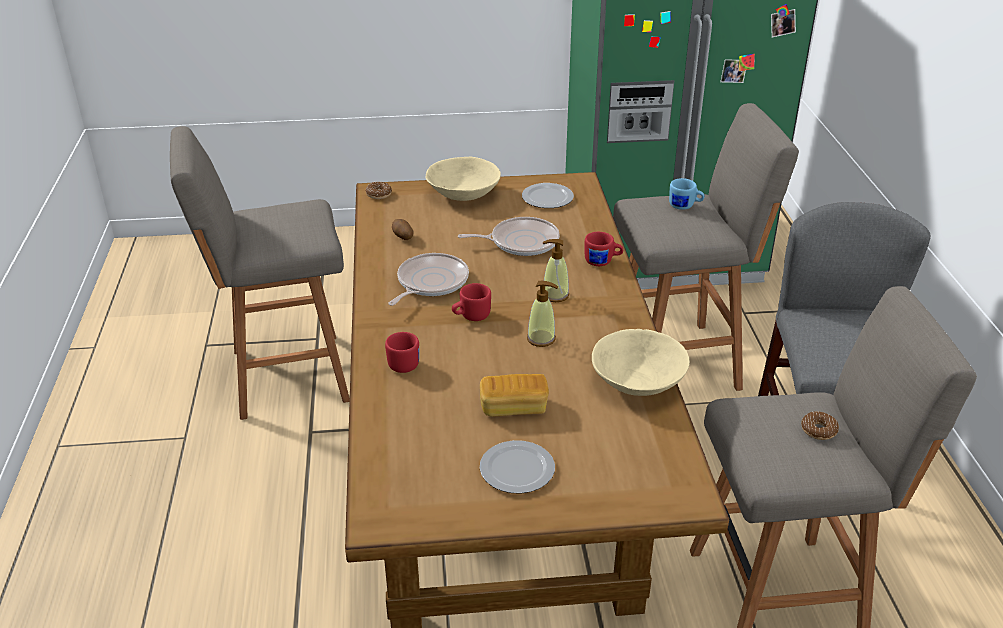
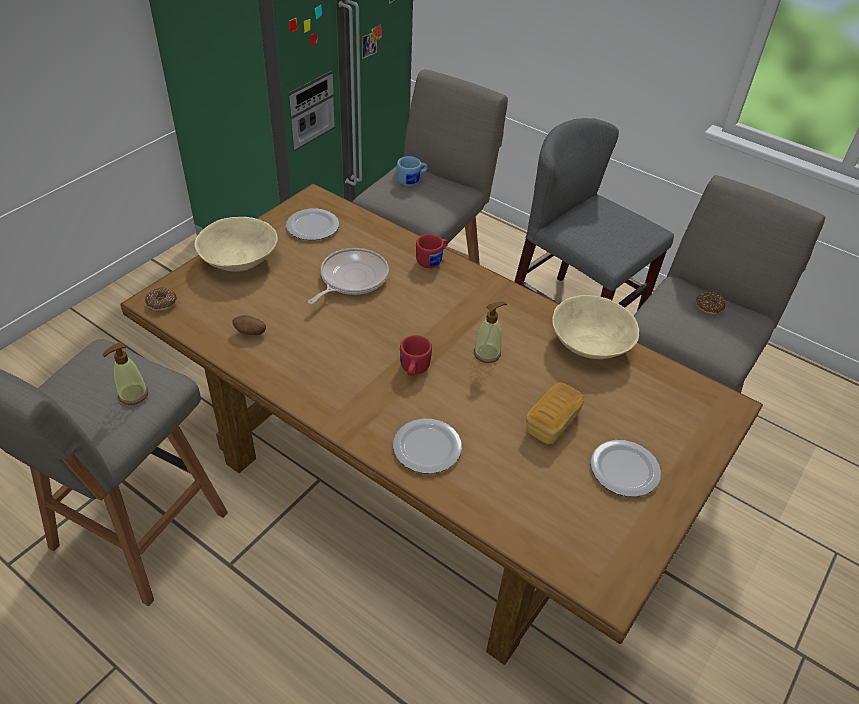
camera: 50 degrees left, 10 degrees up
(402, 362) = (426, 448): red mug -> plate
(430, 282) = (338, 361): frying pan -> none
(555, 295) = (442, 310): soap dispenser -> soap dispenser (133, 394)

